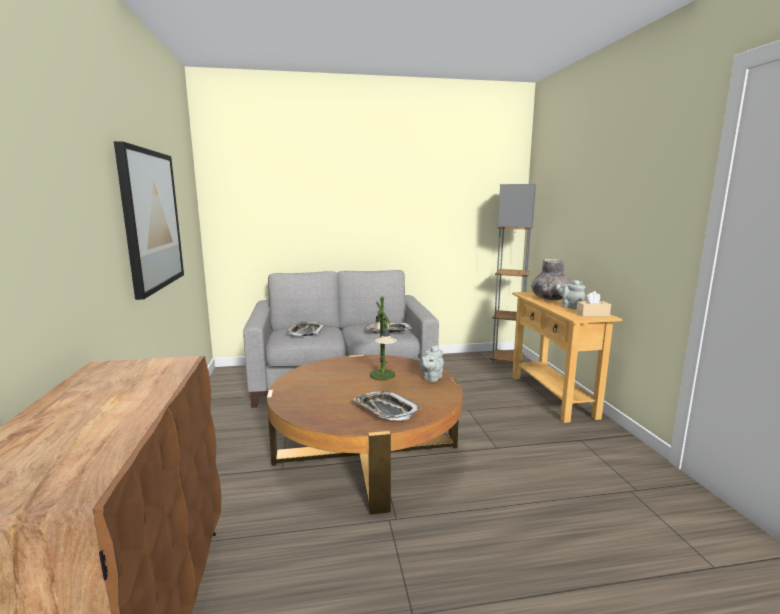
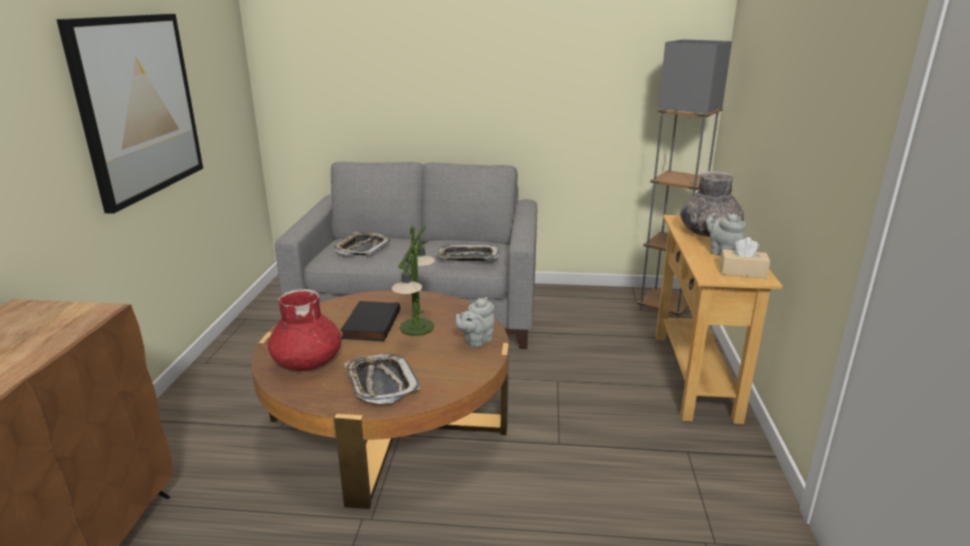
camera: 15 degrees right, 10 degrees up
(318, 404) = (308, 361): none -> red vase
(346, 377) = (370, 324): none -> black book

